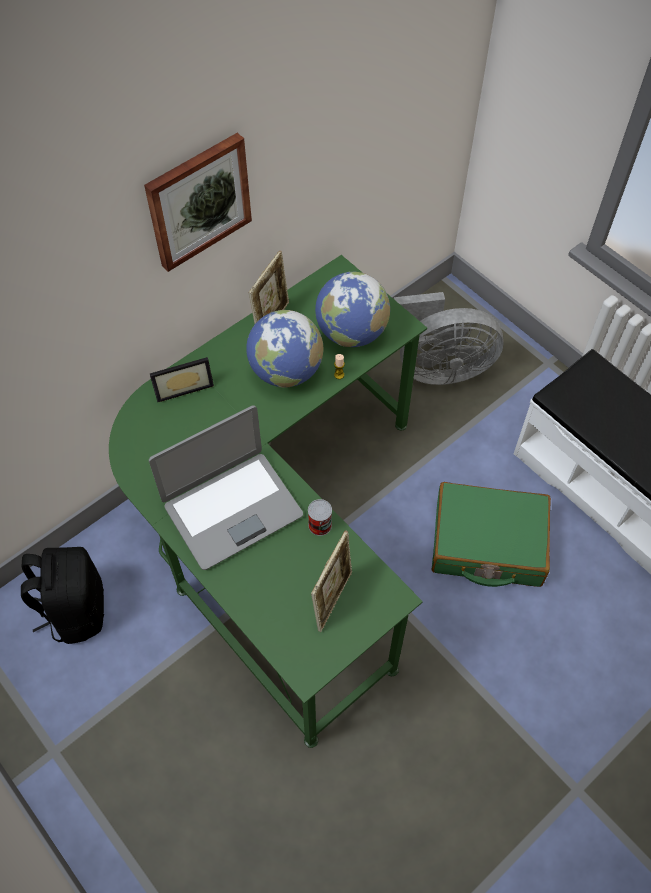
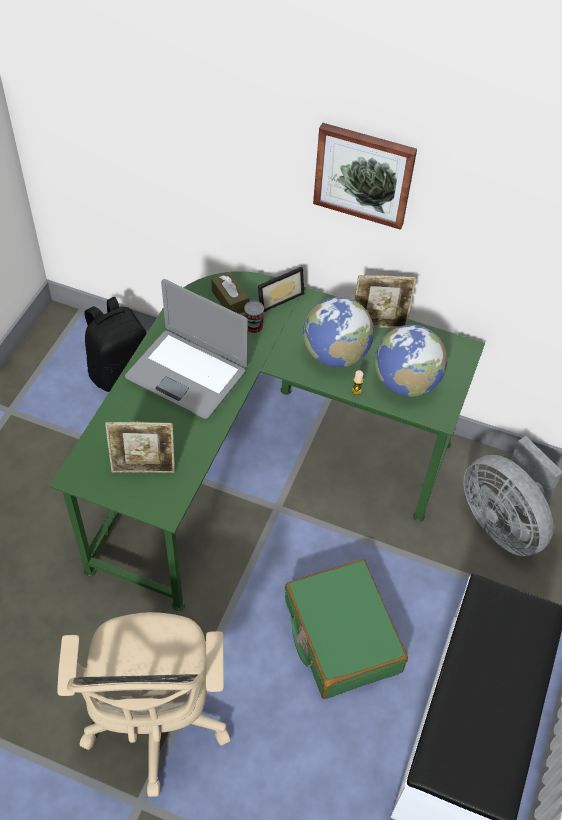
camera: 60 degrees right, 5 degrees down
(158, 429) = (230, 300): none -> brown tissue box
(183, 386) = (278, 297): picture frame -> picture frame turned 75 degrees counterclockwise
(320, 525) = (205, 435): can -> can (253, 326)
(503, 740) = (156, 721): none -> beige office chair

